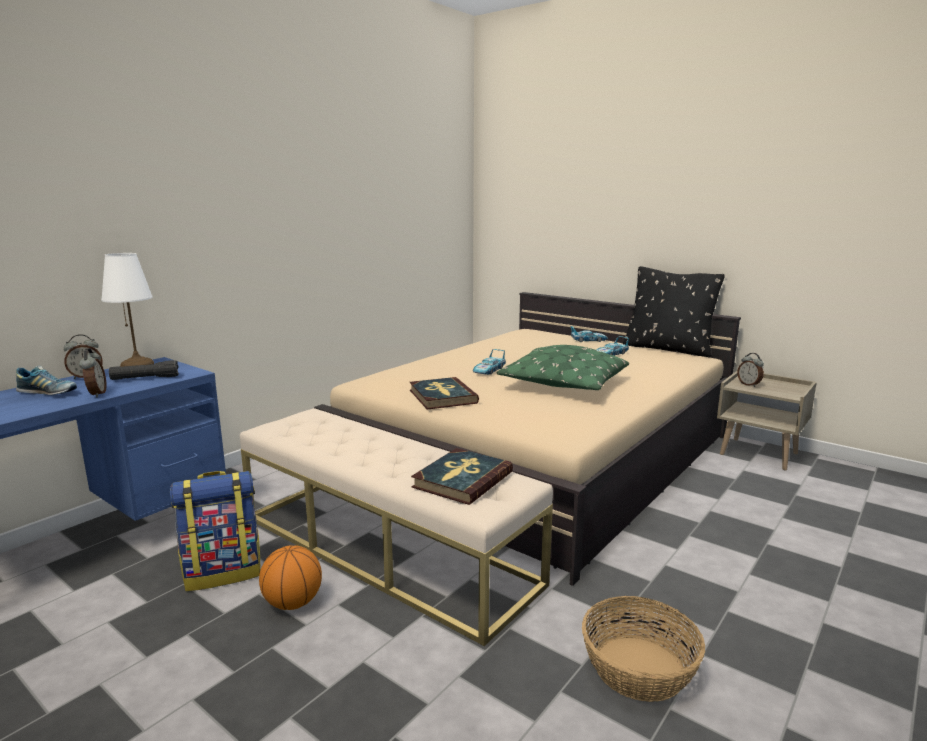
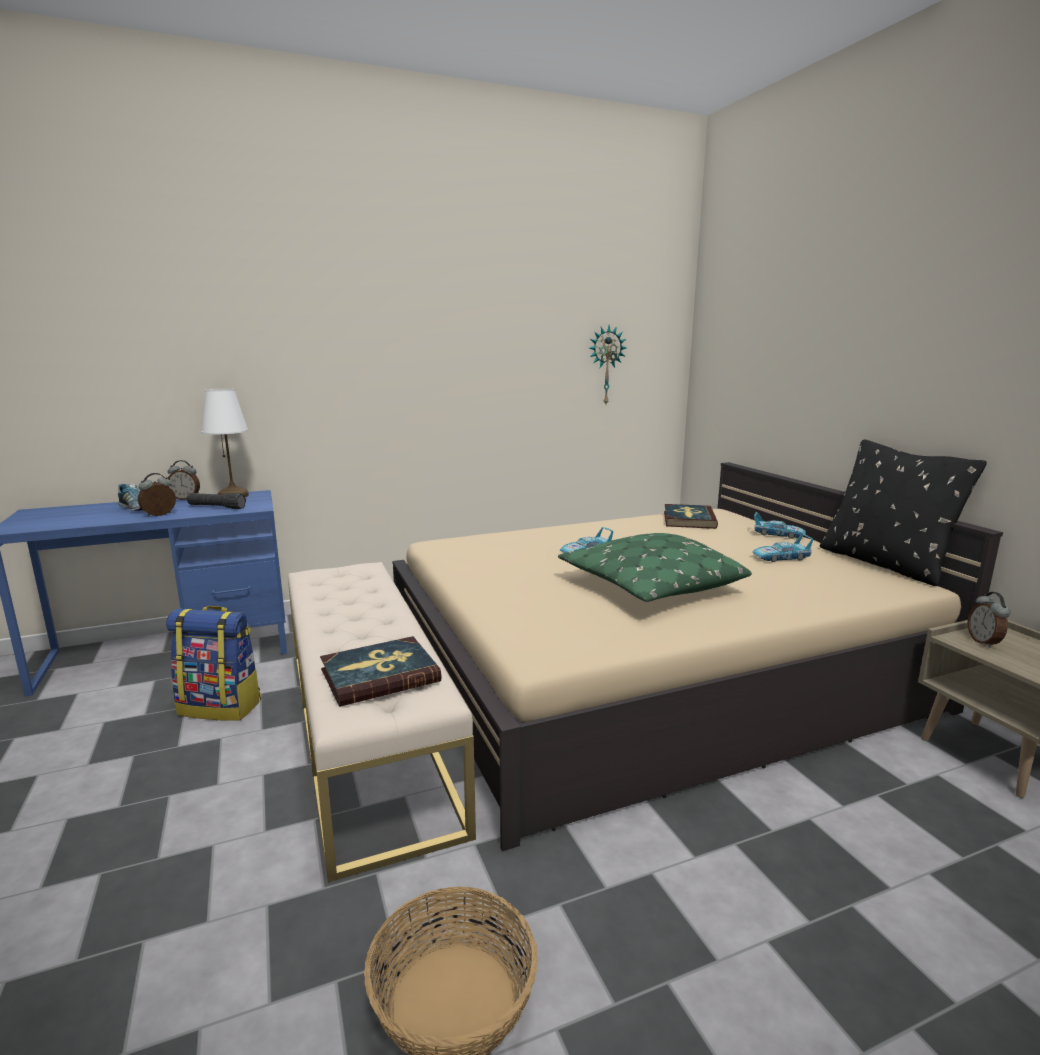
camera: 30 degrees right, 0 degrees up
(96, 394) = (160, 515): alarm clock -> alarm clock turned 150 degrees counterclockwise
(293, 603) = (233, 758): basketball -> none
(422, 218) = (605, 365): none -> wall clock
(442, 396) = (486, 573): book -> book (688, 519)

